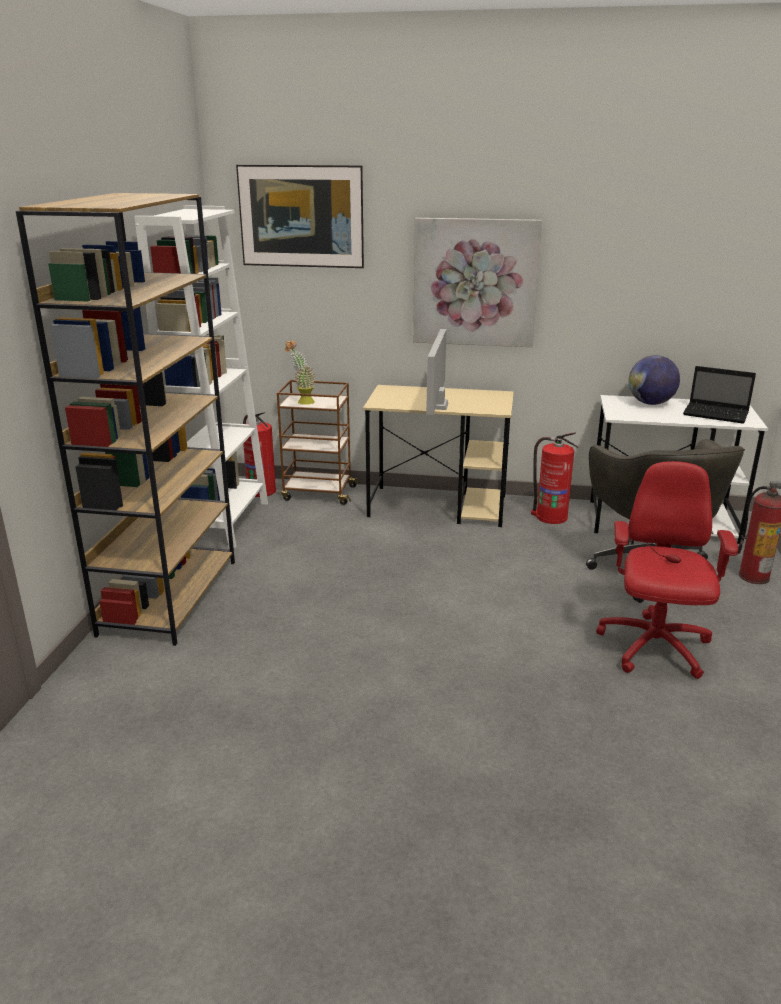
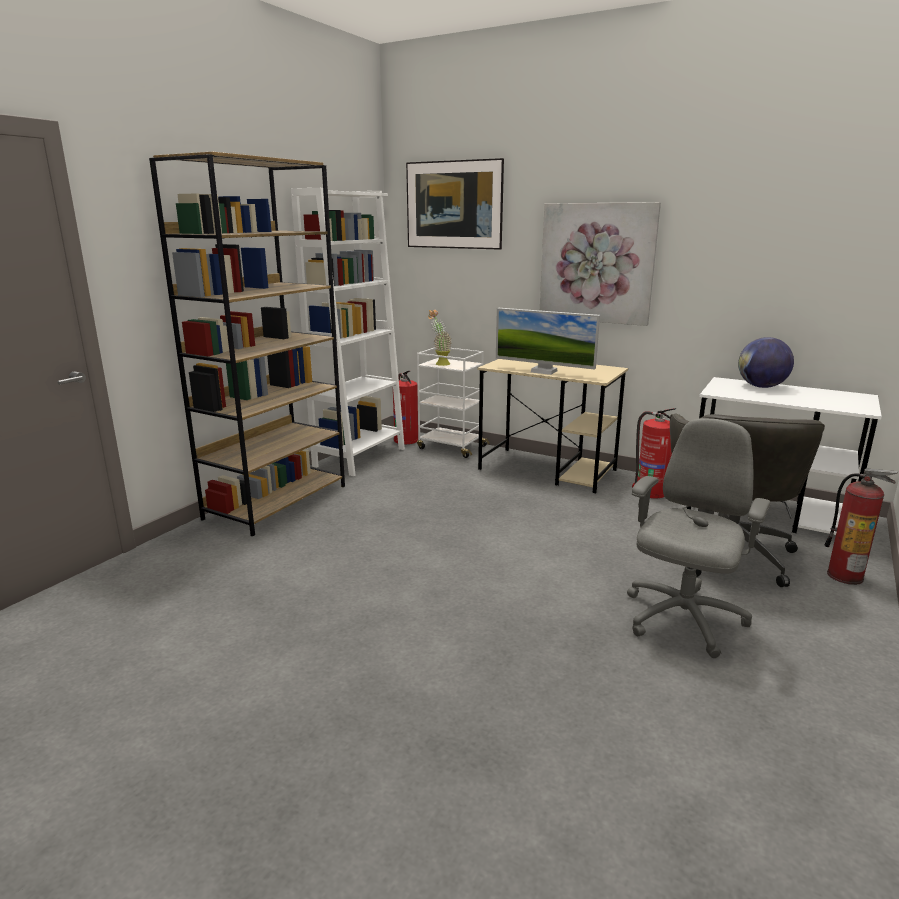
camera: 20 degrees right, 5 degrees down
(318, 493) = (451, 447): brown cart -> white cart
(437, 406) = (544, 371): monitor -> monitor turned 90 degrees counterclockwise
(654, 648) = (682, 620): red office chair -> grey office chair
(717, 414) = (829, 401): laptop -> none

